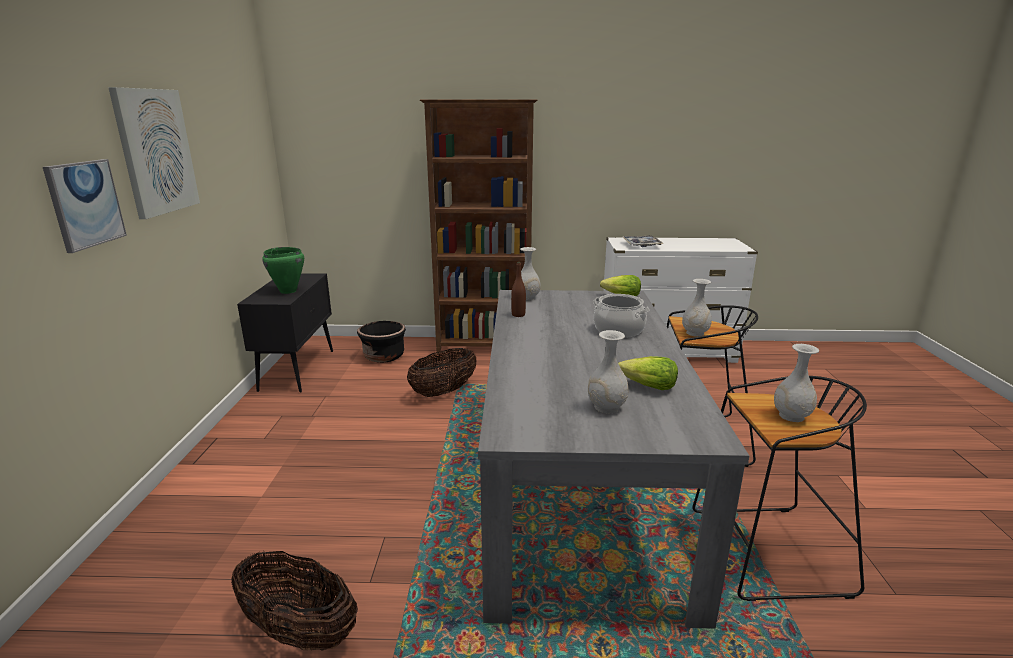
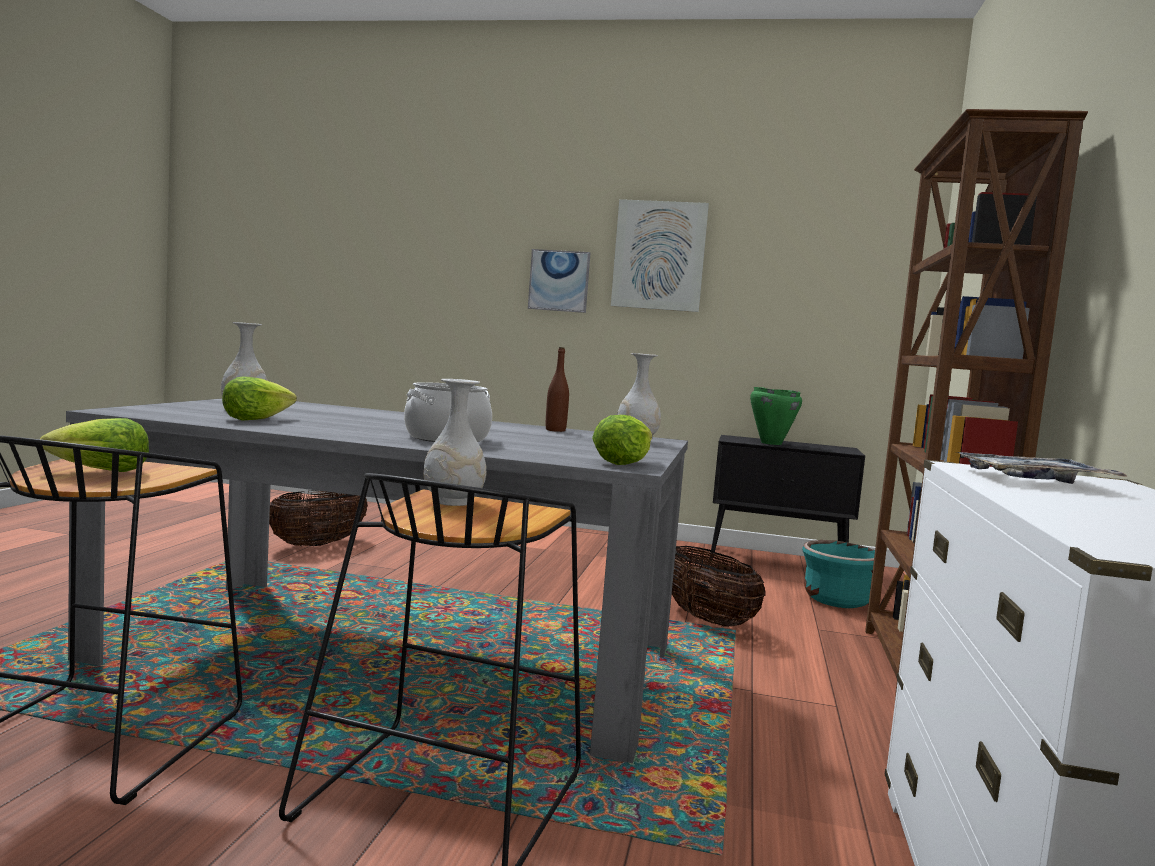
camera: 100 degrees right, 15 degrees down
(384, 357) = (837, 600): black planter -> turquoise planter
(791, 416) = (98, 471): white vase -> lettuce

